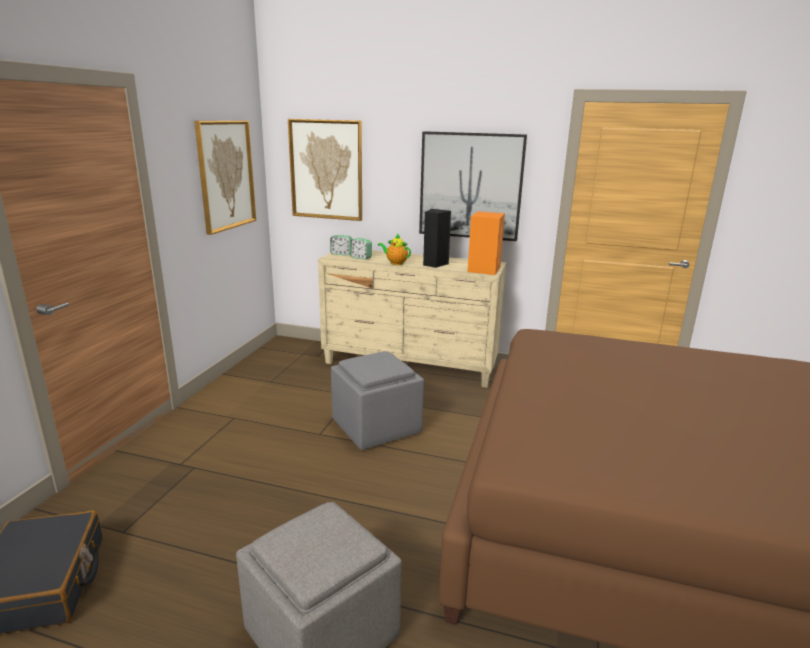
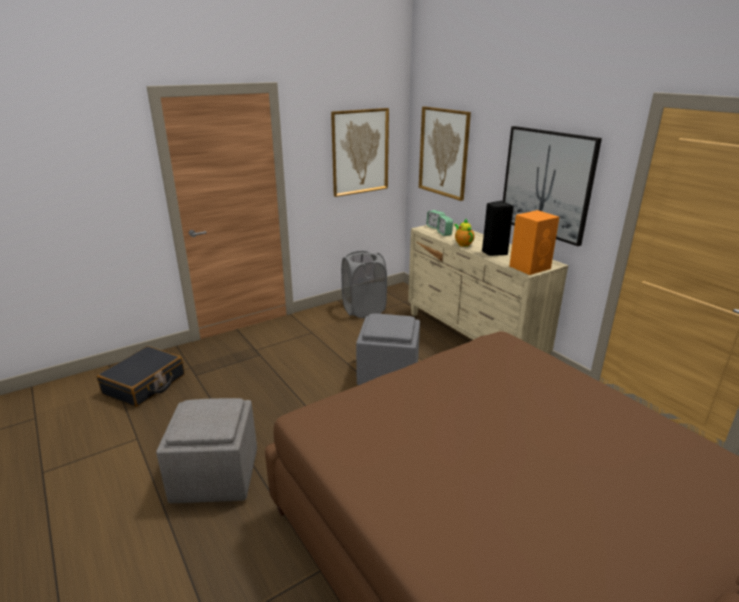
camera: 40 degrees right, 5 degrees up
(267, 374) = (364, 310): none -> grey laundry basket

